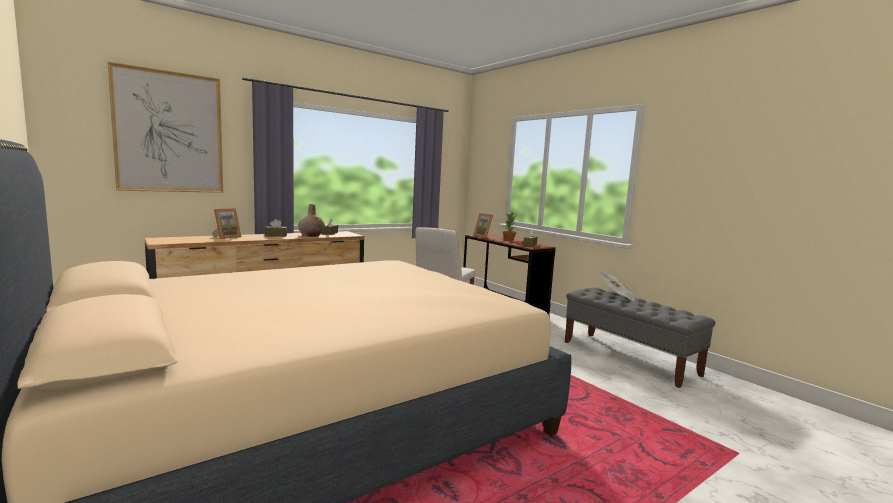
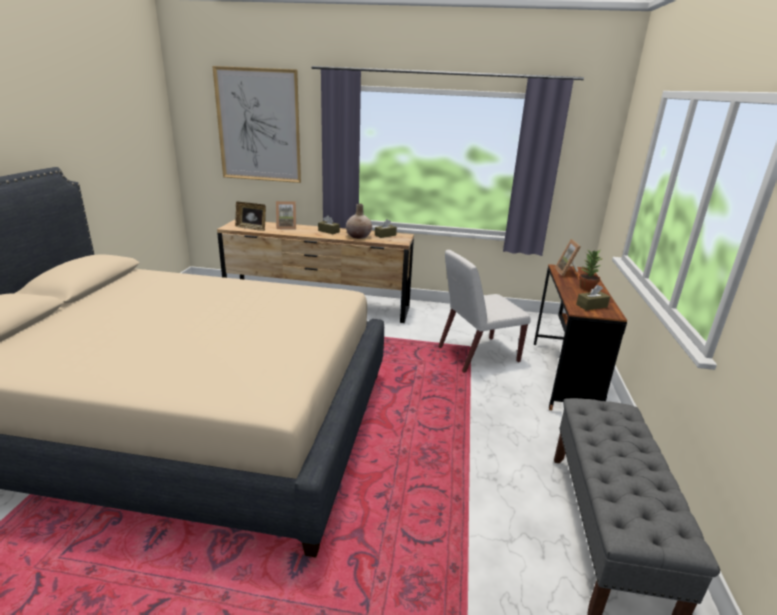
camera: 45 degrees right, 15 degrees up
(190, 240) = (251, 228): none -> picture frame
(616, 296) = (623, 435): newspaper -> none

